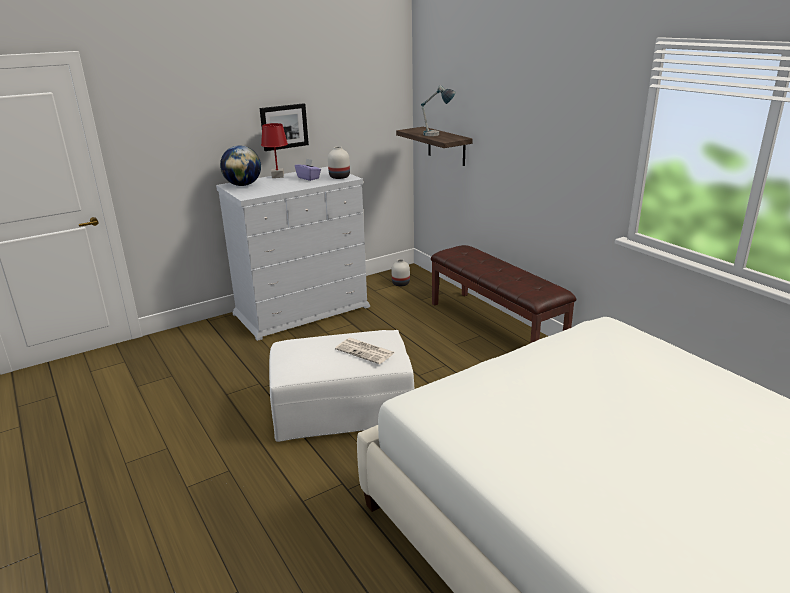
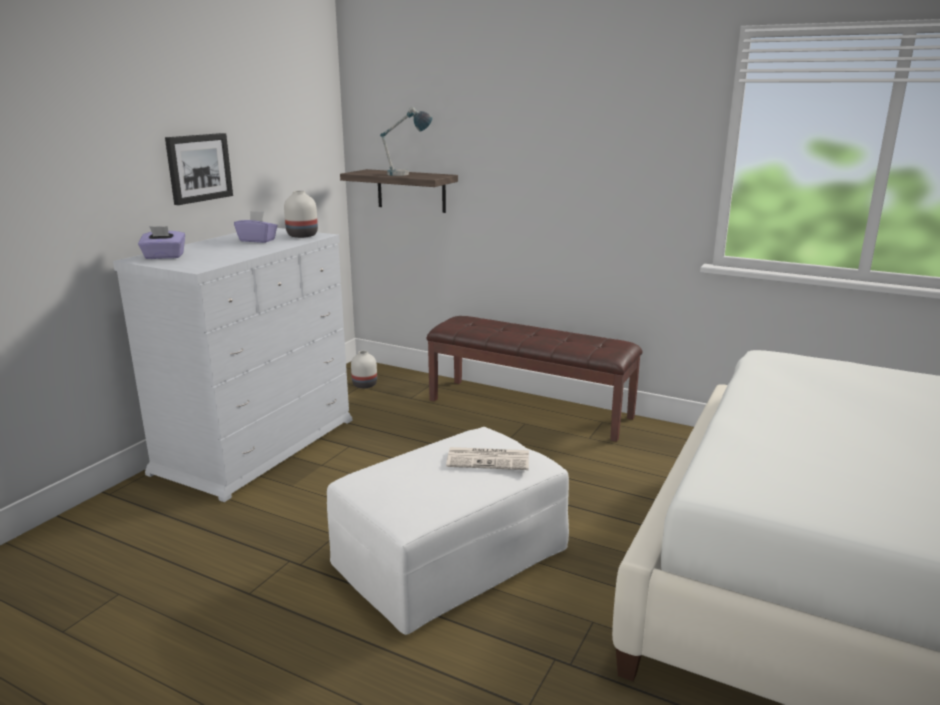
camera: 30 degrees left, 5 degrees down
(243, 185) = (164, 257): globe -> purple tissue box
(278, 176) = (204, 243): red table lamp -> none

